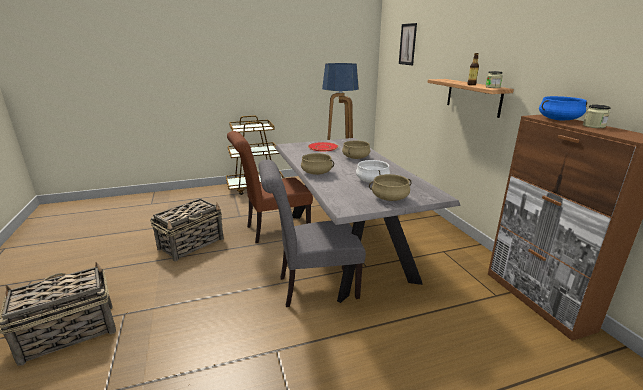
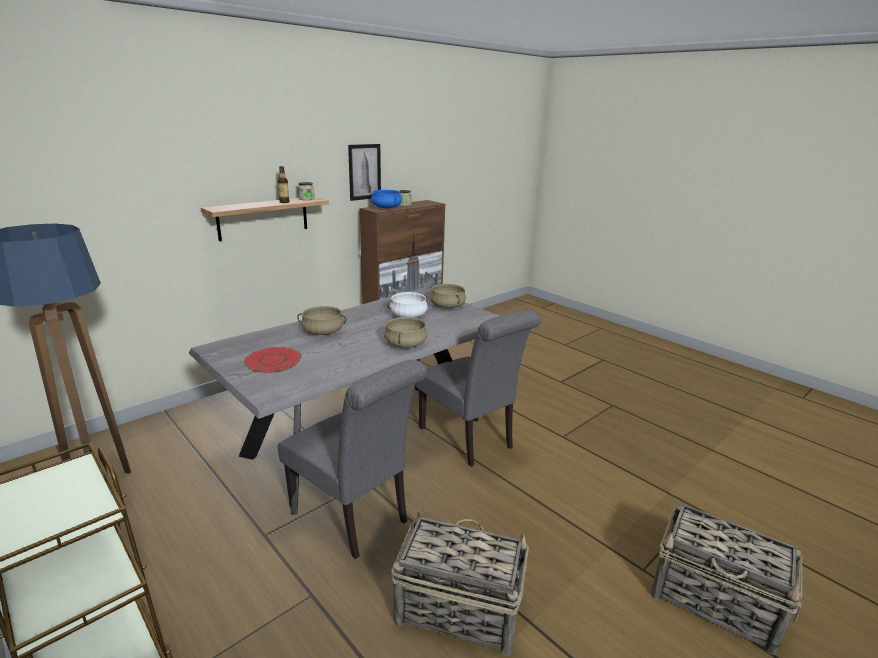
camera: 115 degrees left, 0 degrees up
(273, 230) = (354, 517): brown chair -> grey chair
(407, 44) = (51, 166): picture -> picture (364, 172)

